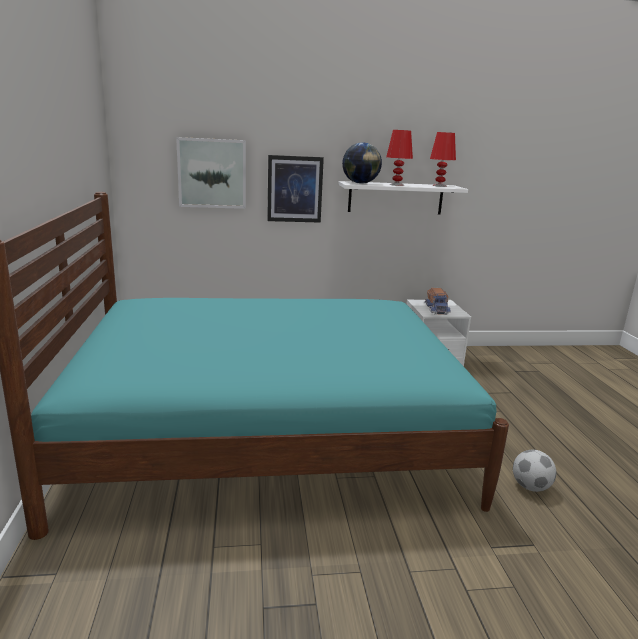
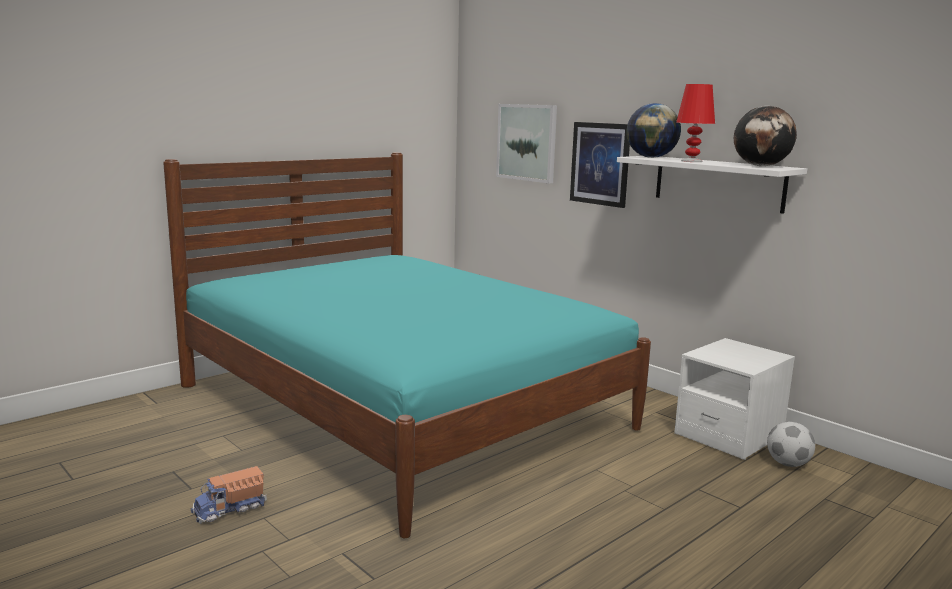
camera: 55 degrees right, 5 degrees down
(437, 309) = (730, 356): toy truck -> toy truck (230, 509)
(439, 186) = (761, 166): red table lamp -> globe
(530, 487) = (494, 559): football -> football (788, 464)

